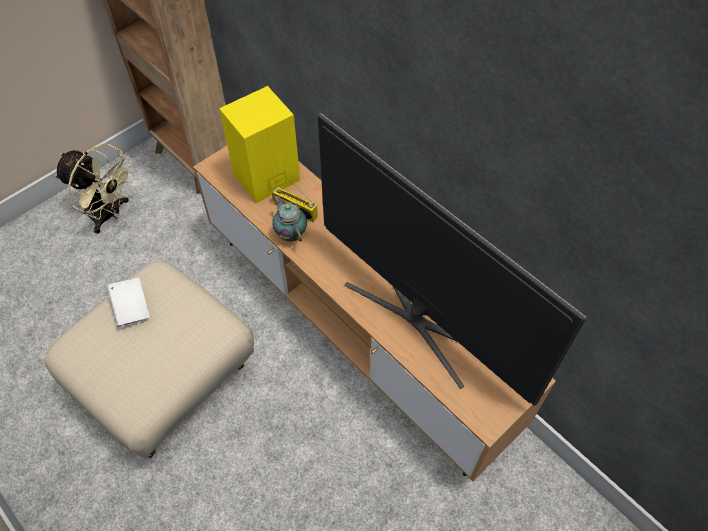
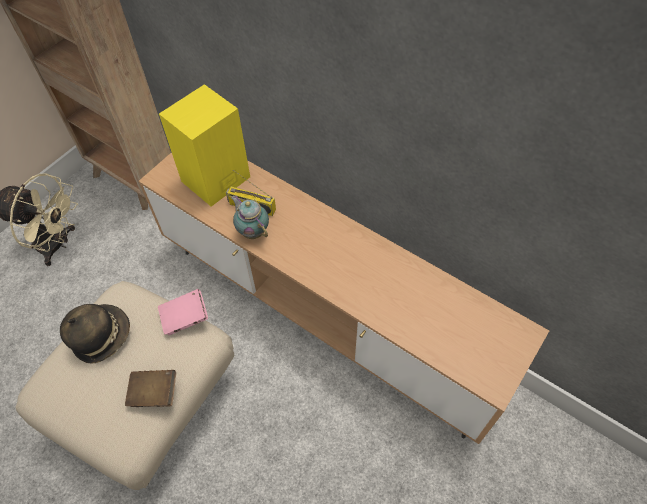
camera: 10 degrees left, 0 degrees up
(132, 308) = (101, 336): white book -> hat
(169, 369) = (154, 393): none -> brown book
(212, 305) = (185, 318): none -> pink book
(419, 318) = (401, 293): television -> none

